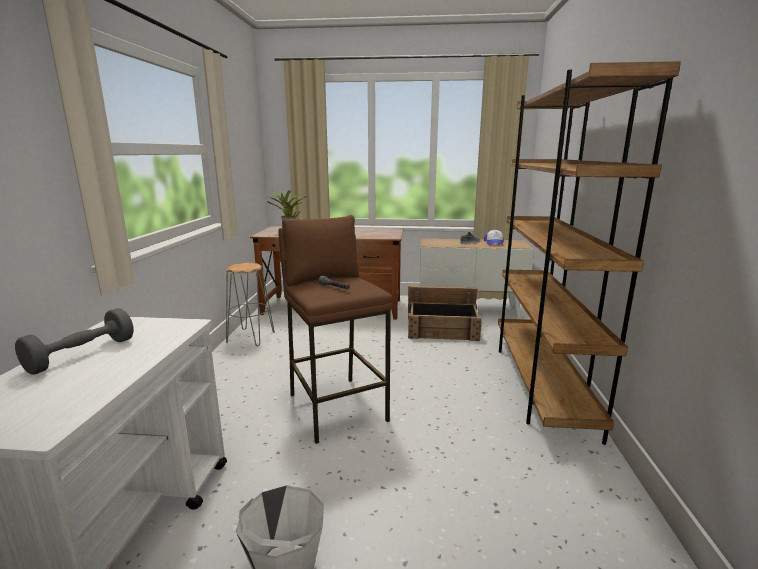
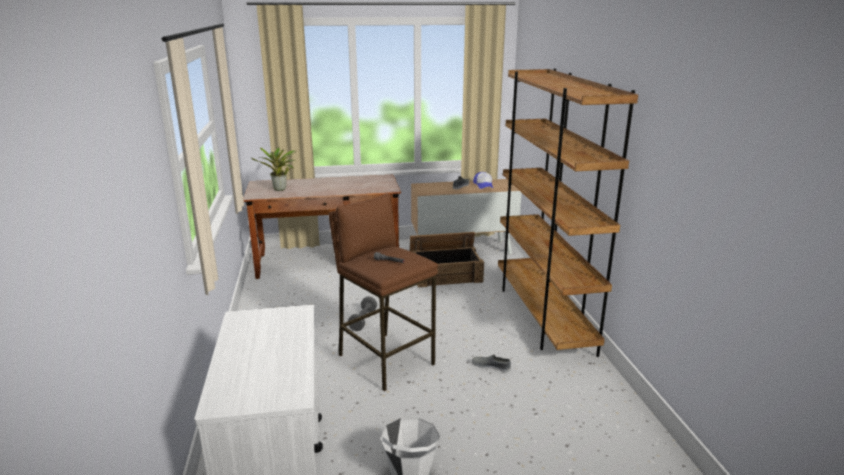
camera: 15 degrees left, 5 degrees up
(82, 355) = (249, 347): grey dumbbell -> grey dumbbell (363, 320)
(251, 337) = (263, 305): grey stool -> none
(456, 434) = (491, 366): none -> grey shoe

